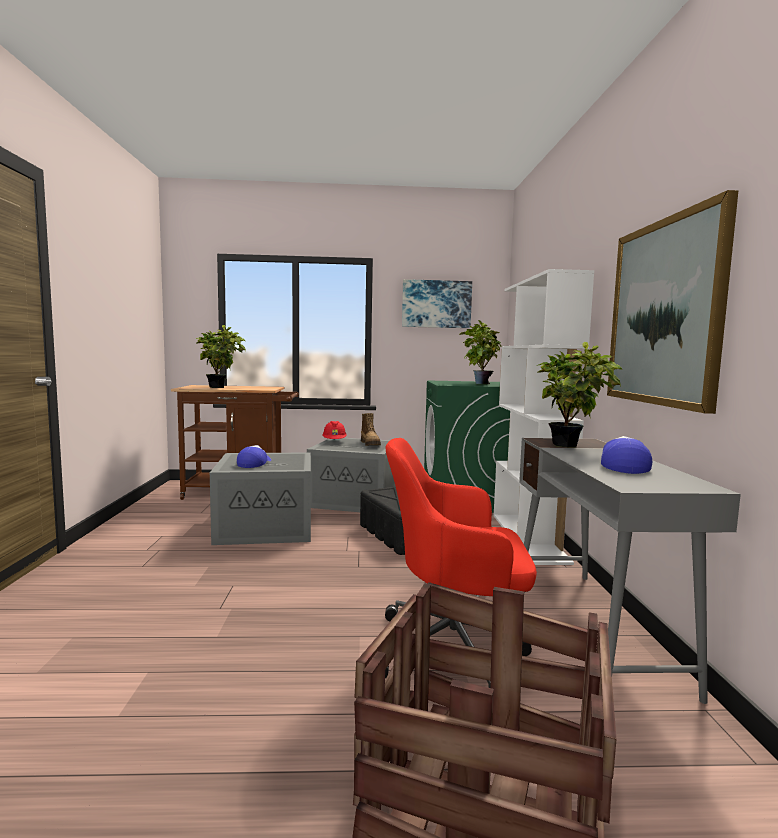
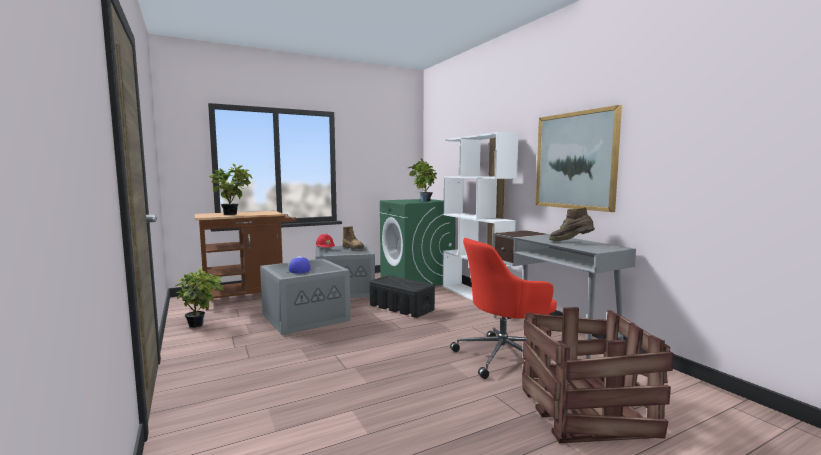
camera: 25 degrees left, 0 degrees up
(436, 304) = (379, 146): picture -> none
(572, 446) = (528, 235): potted plant -> potted plant (200, 325)
(622, 466) = (571, 242): cap -> brown boot

